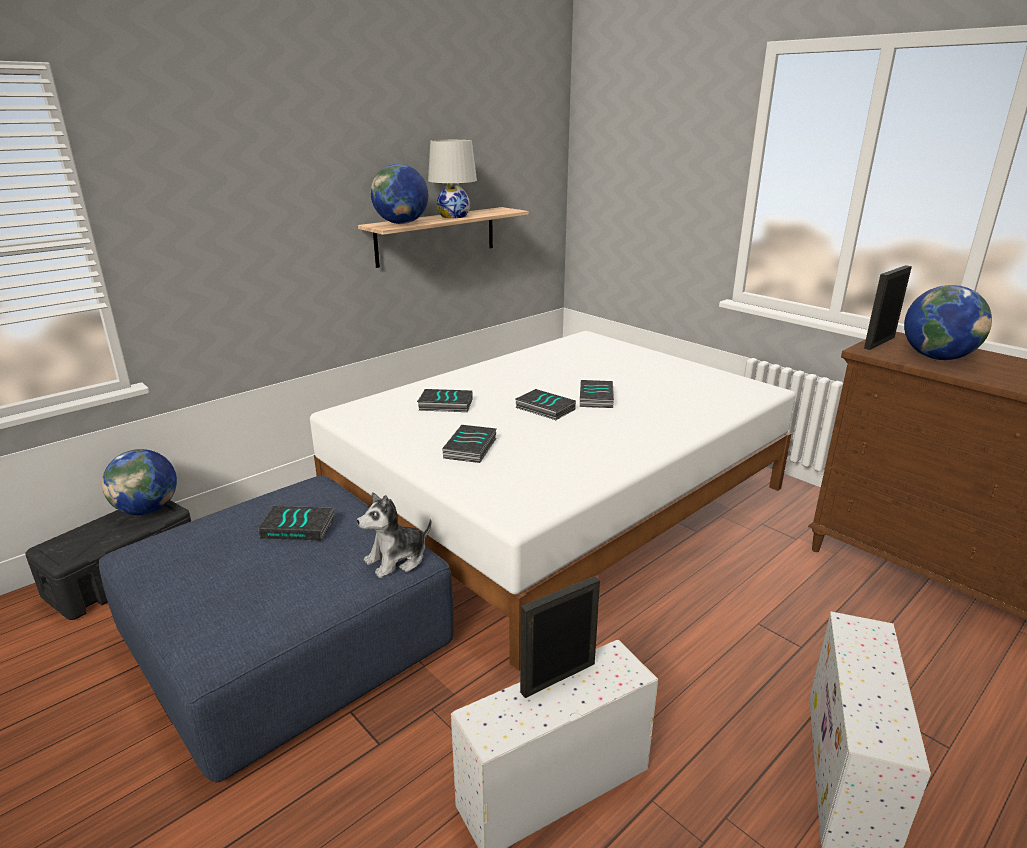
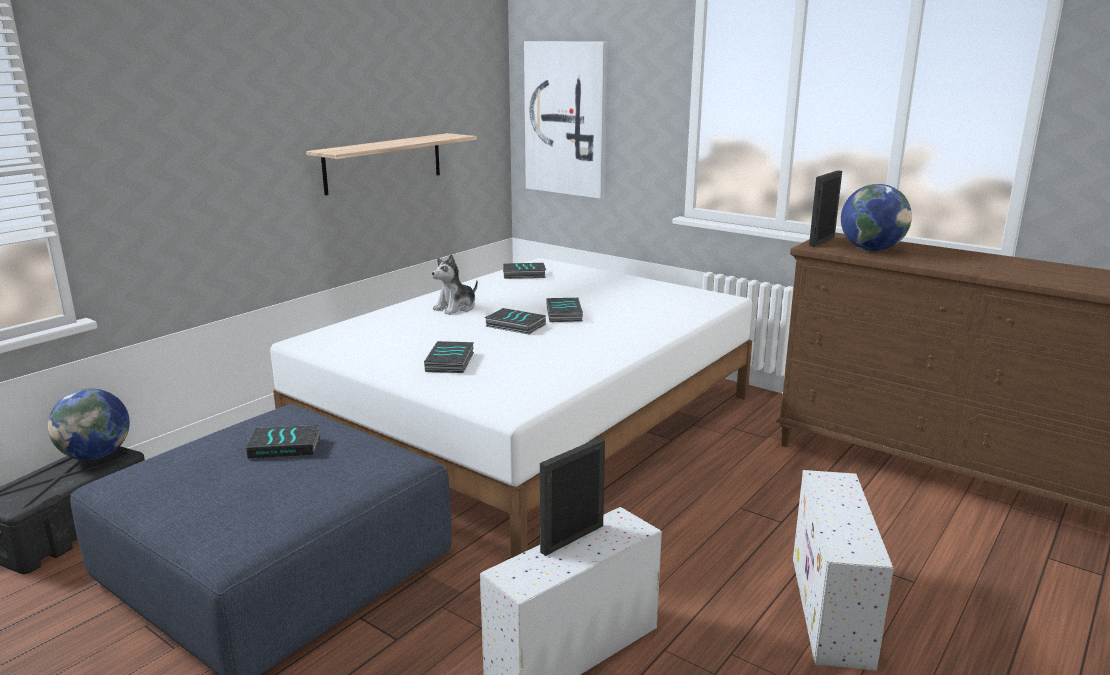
camera: 10 degrees left, 5 degrees down
(397, 560) = (395, 465): plush toy -> plush toy (456, 308)
(401, 223) = (352, 148): globe -> none
(445, 405) = (412, 328): book -> book (523, 274)
(454, 216) = (402, 141): white table lamp -> none
(620, 195) = (566, 119): none -> picture

